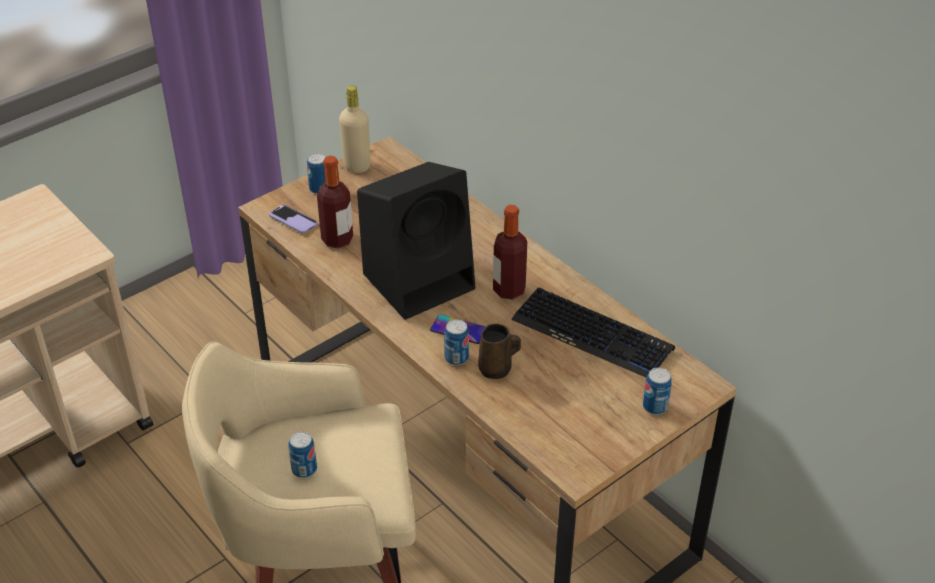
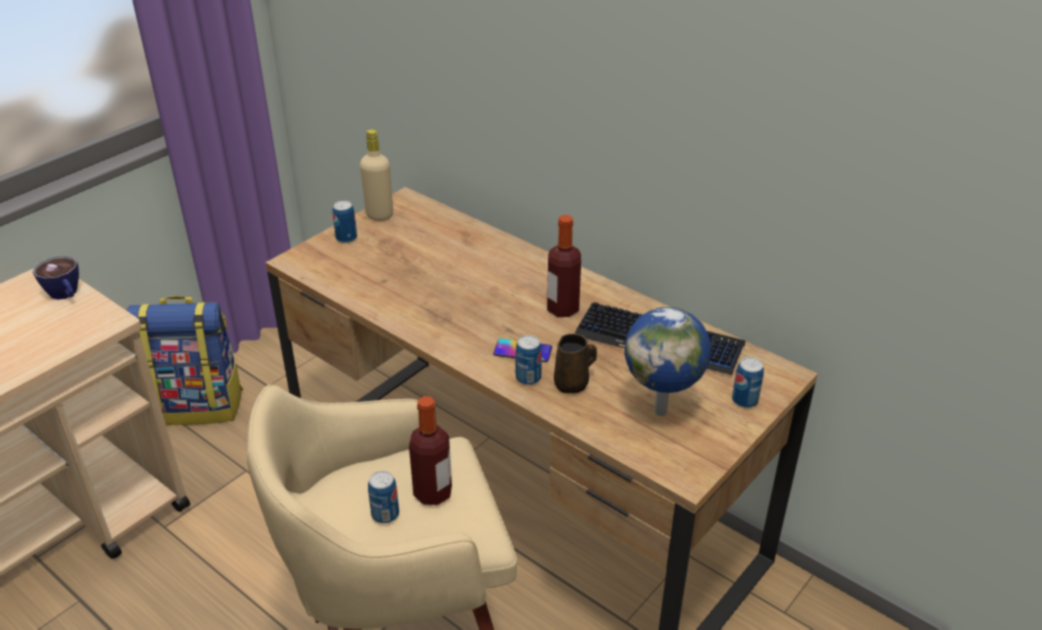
camera: 10 degrees left, 5 degrees down
(52, 222) = (66, 295): none -> cup
(174, 325) = (198, 405): none -> backpack
(293, 220) = (325, 269): phone -> none
(337, 239) = (375, 281): bottle -> bottle (433, 493)
(420, 280) = (470, 309): black speaker -> none
(572, 406) = (662, 410): none -> globe

